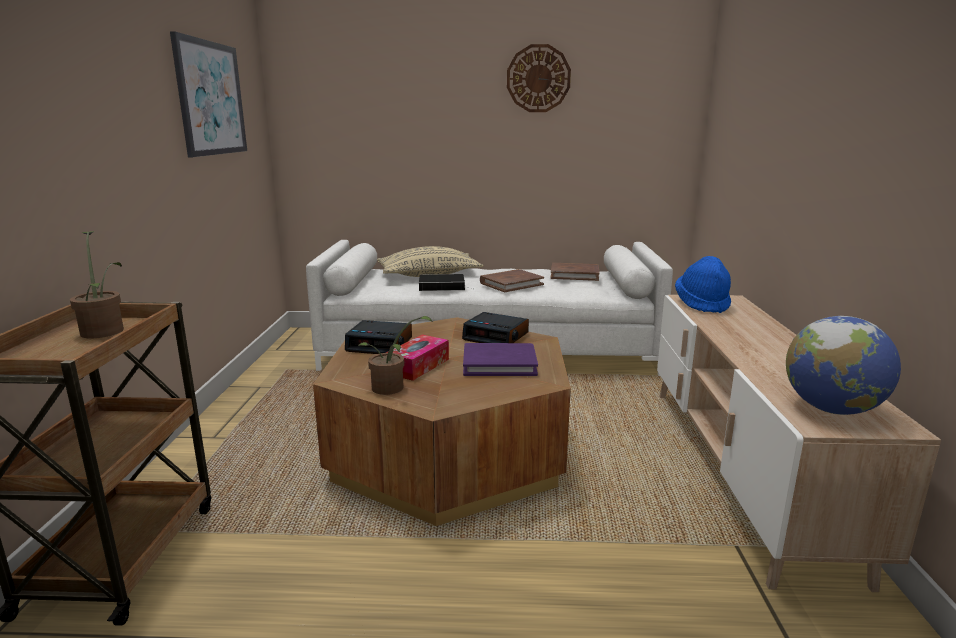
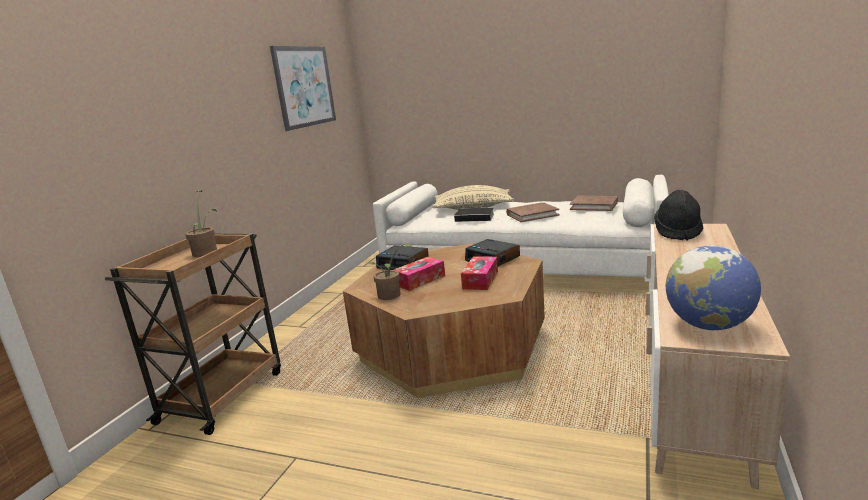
camera: 20 degrees right, 0 degrees up
(499, 363) = (480, 280): purple book -> tissue box
(538, 78) = (561, 39): wall clock -> none
(702, 304) = (678, 232): blue hat -> black hat

